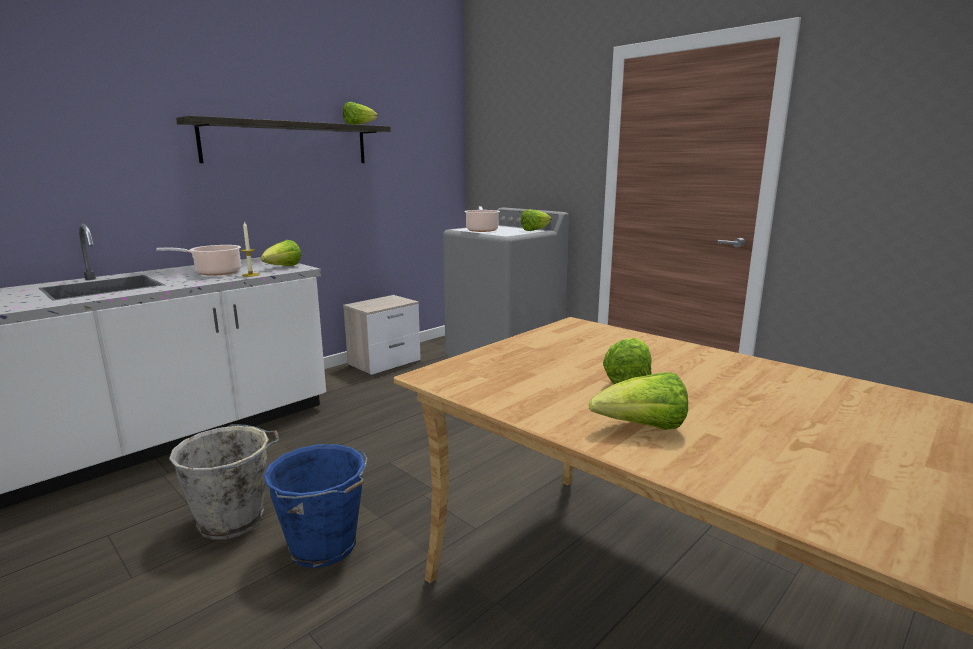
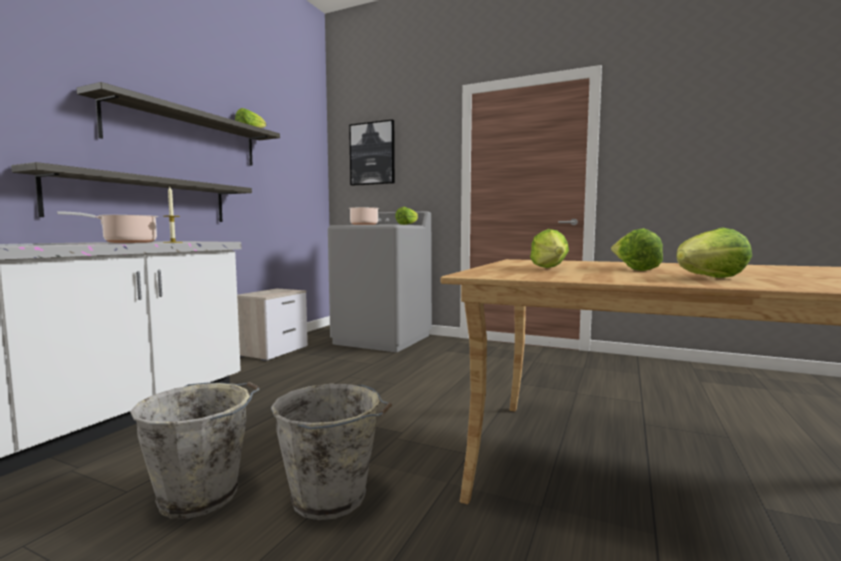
camera: 20 degrees left, 10 degrees down
(248, 217) = (145, 200): none -> shelf
(283, 267) = (199, 241): lettuce -> lettuce (550, 269)
(325, 547) = (332, 498): blue bucket -> grey bucket
(510, 134) = (372, 154): none -> picture

